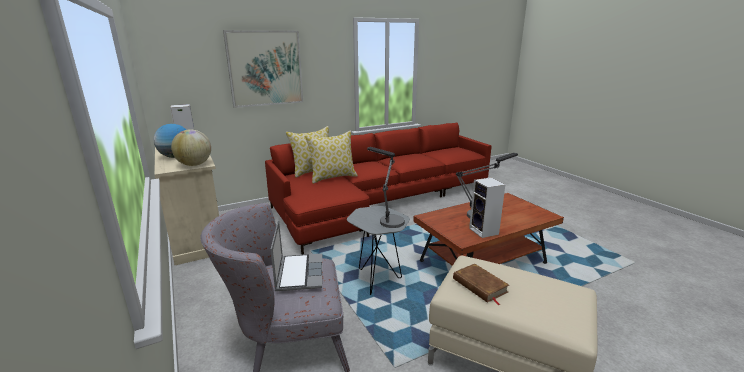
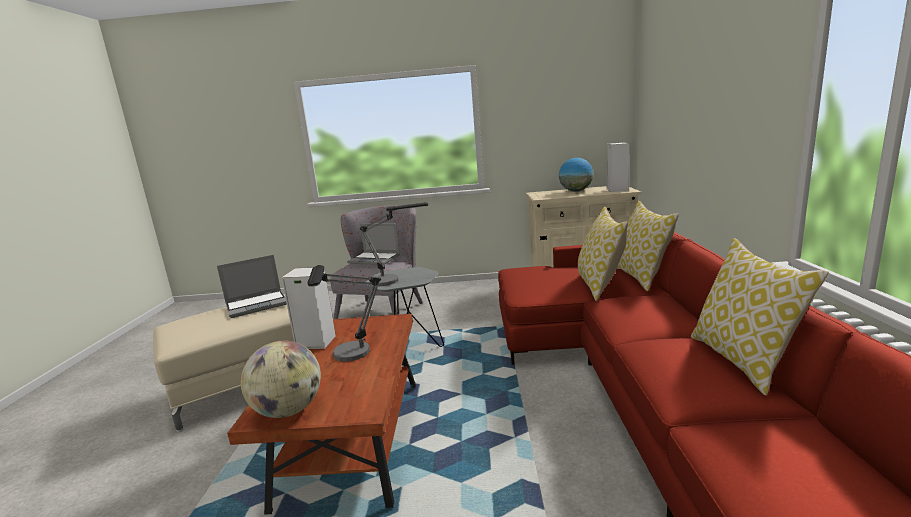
camera: 120 degrees right, 5 degrees down
(194, 164) = (541, 196): globe -> globe (289, 411)
(265, 68) = (697, 101): picture -> none
(403, 154) = (743, 361): none -> pillow
(479, 285) = (258, 305): brown book -> laptop

